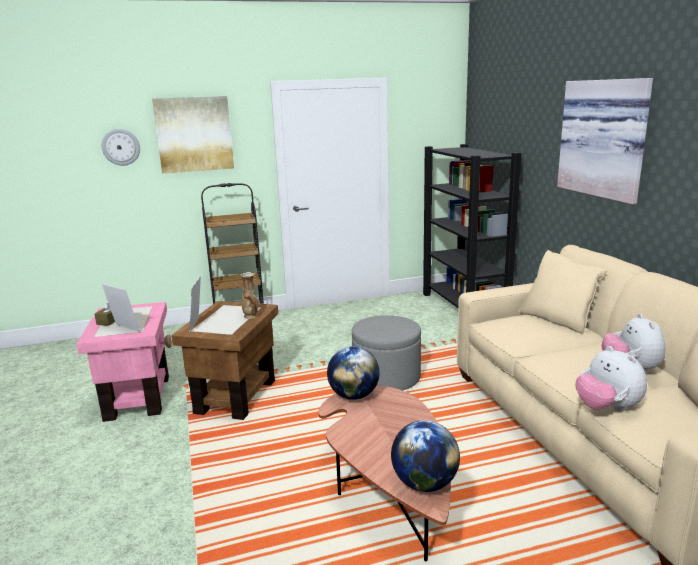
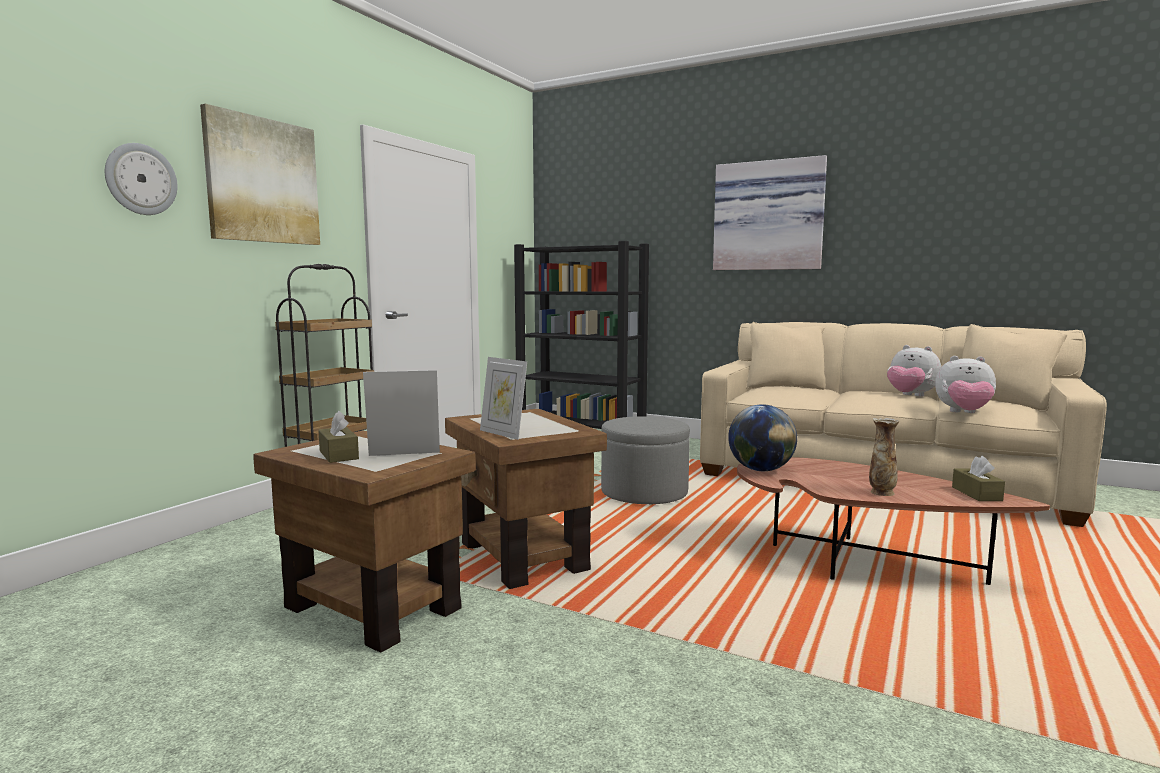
camera: 45 degrees left, 10 degrees down
(139, 397) = (374, 607): pink side table -> brown side table
(250, 316) = (545, 417): vase -> vase (881, 492)
(424, 484) = (976, 494): globe -> brown tissue box

